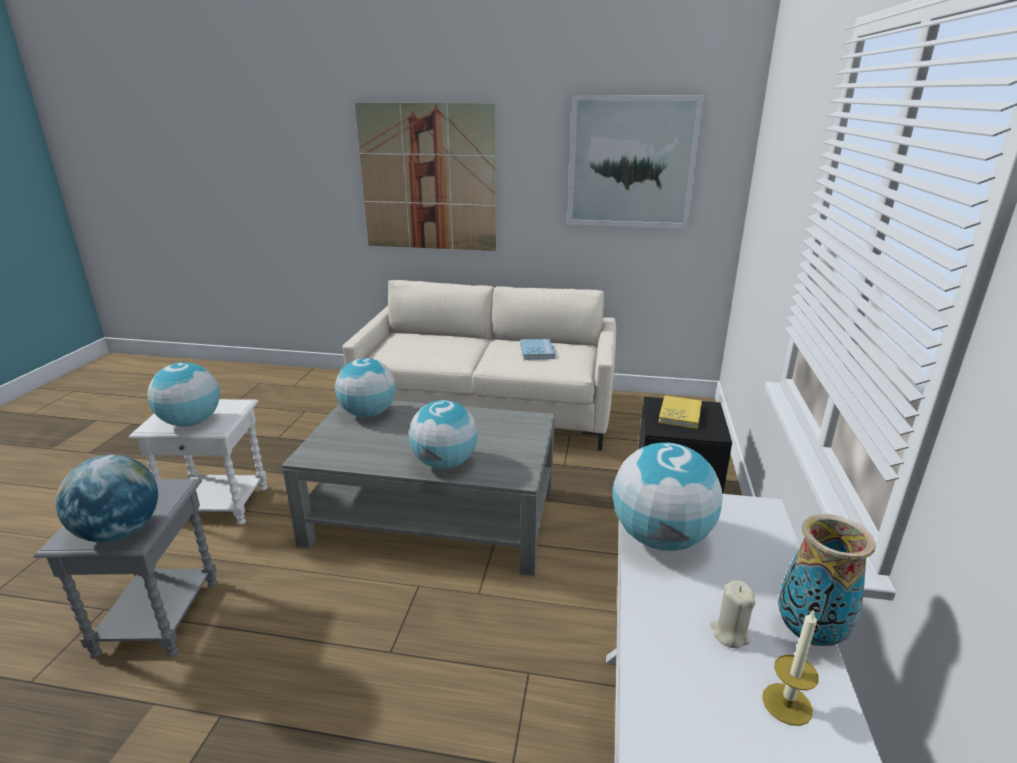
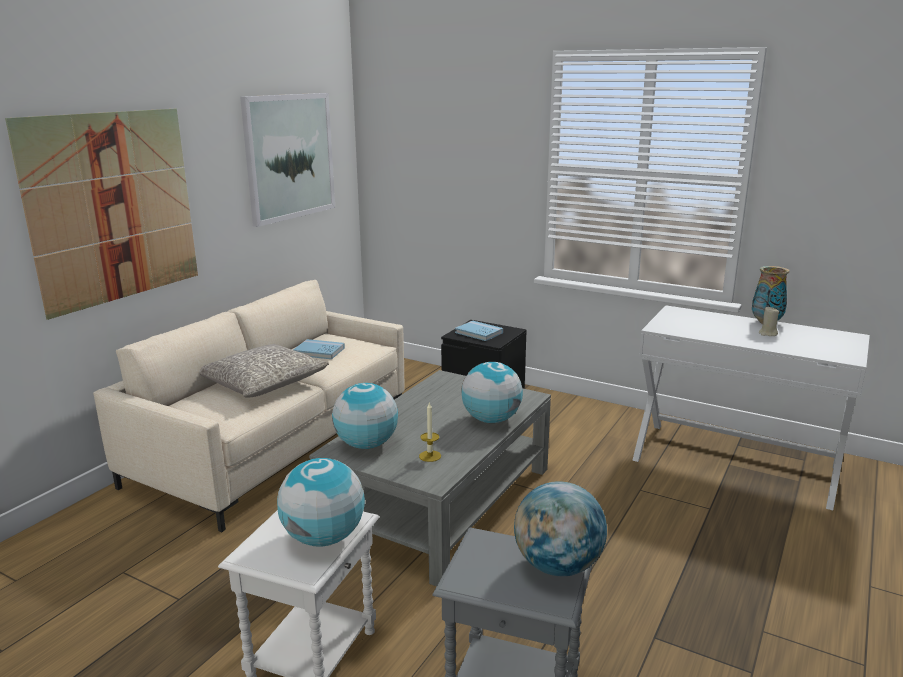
camera: 70 degrees left, 5 degrees down
(455, 348) = (263, 383): none -> grey pillow
(660, 538) = (696, 331): globe -> none
(680, 414) = (479, 333): yellow book -> blue book
(787, 704) = (806, 334): candle -> candle (430, 456)

